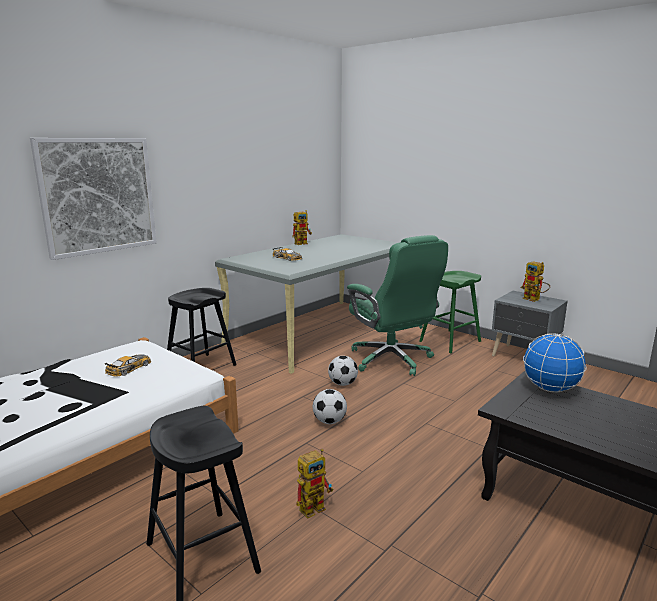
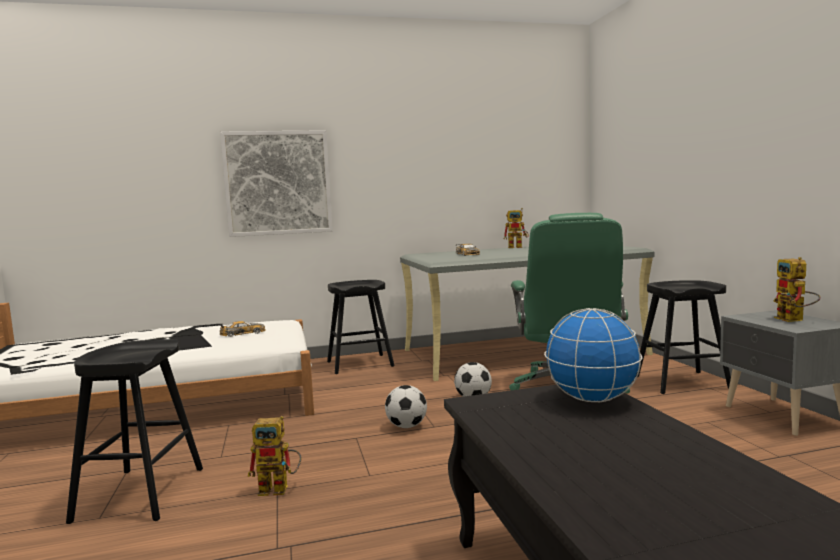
camera: 35 degrees right, 10 degrees down
(450, 341) = (681, 382): green stool -> black stool

